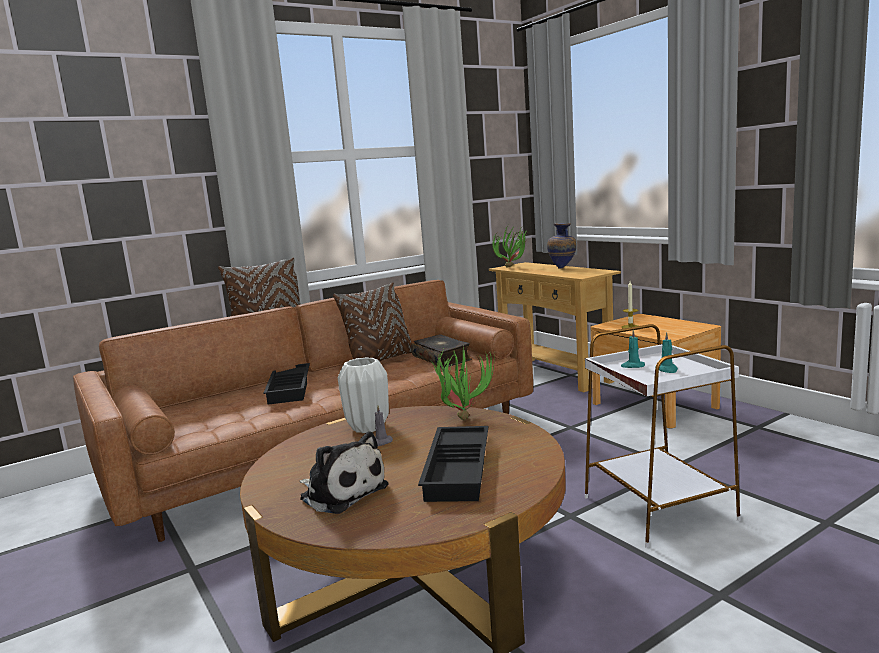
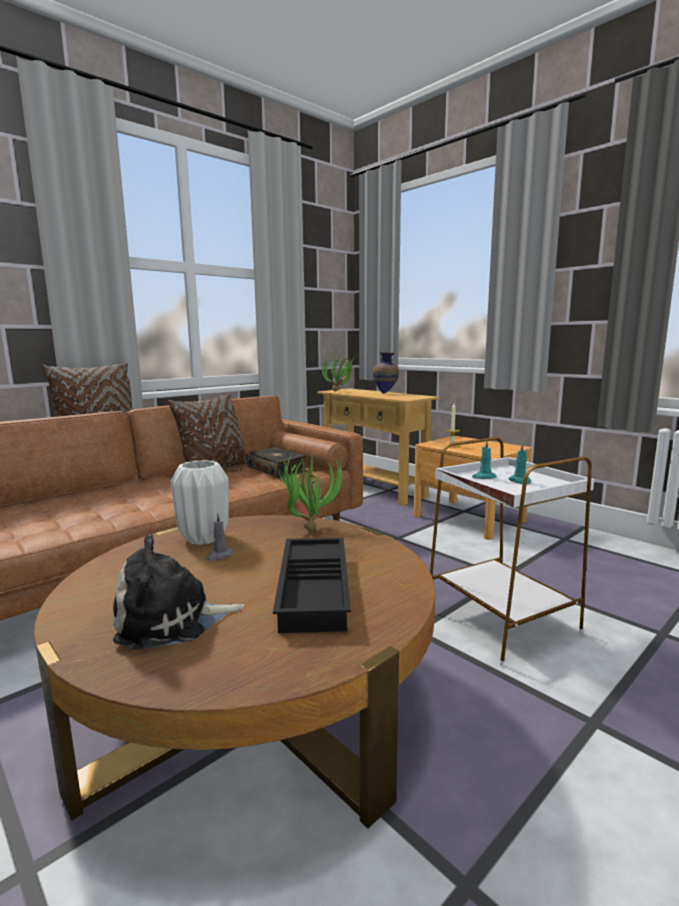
camera: 10 degrees left, 0 degrees up
(291, 388) = (118, 495): black tray -> none
(341, 492) = (171, 620): plush toy -> plush toy turned 135 degrees clockwise

